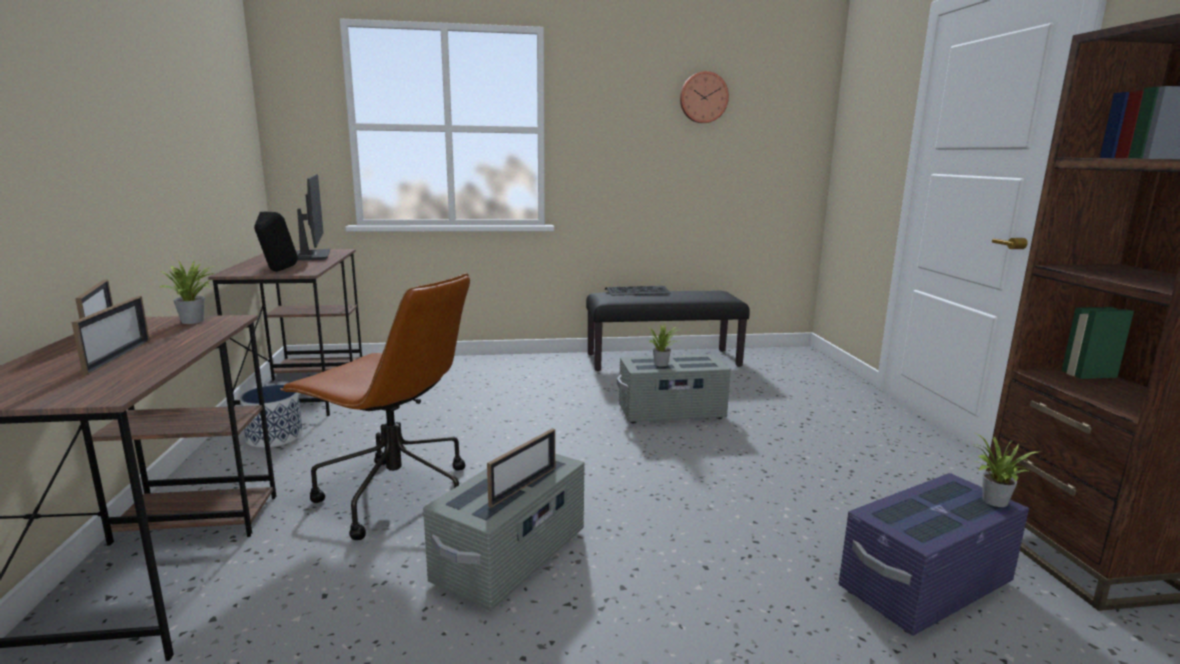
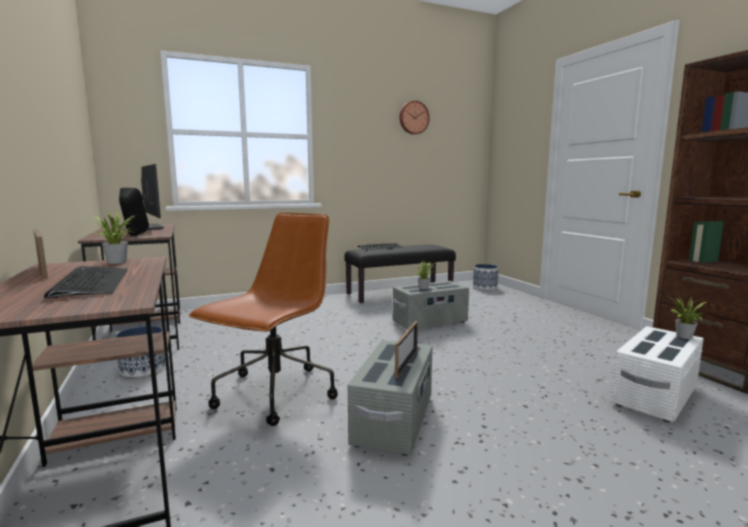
camera: 15 degrees left, 5 degrees down
(118, 357) = (91, 283): picture frame -> keyboard
(394, 495) = (274, 395): brown office chair -> brown office chair turned 75 degrees counterclockwise
(801, 361) = (485, 287): none -> planter
(924, 586) = (654, 396): purple storage box -> white storage box

